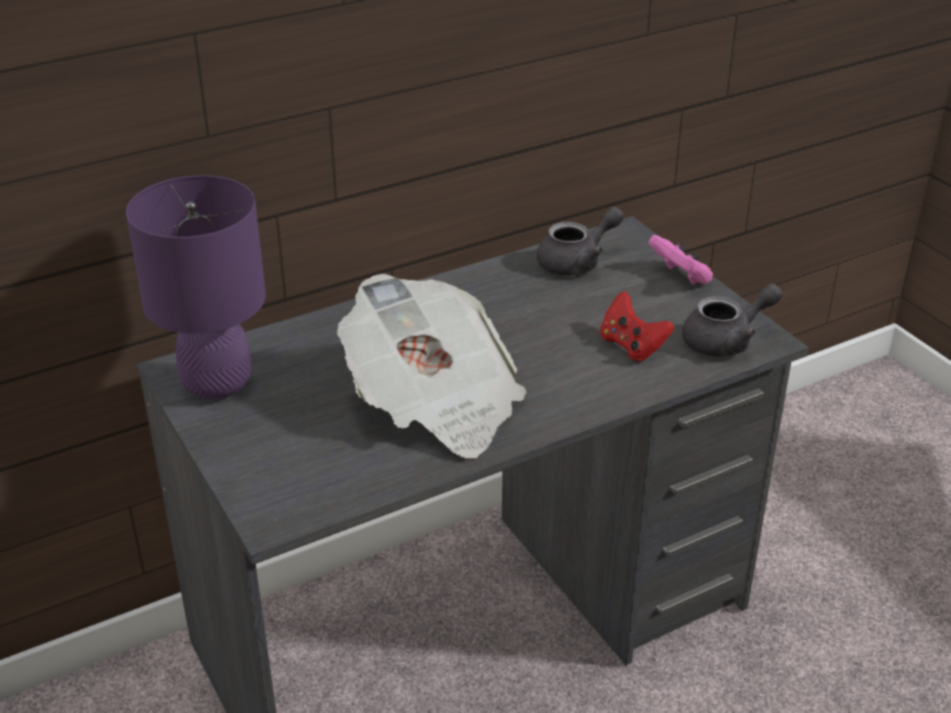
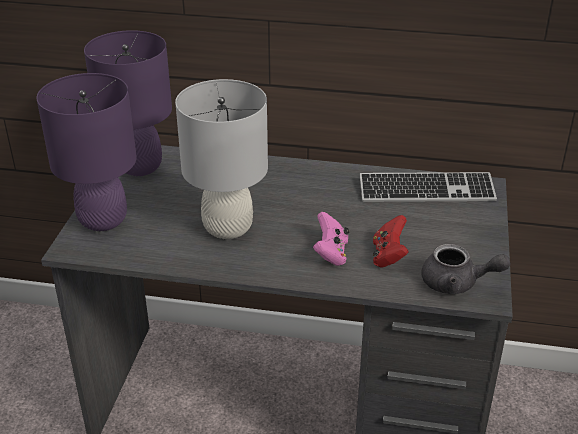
camera: 40 degrees right, 0 degrees up
(268, 468) = (105, 222): none -> purple table lamp
(434, 403) = (229, 231): newspaper -> grey table lamp
(577, 262) = (426, 190): grey teapot -> keyboard
(681, 277) = (483, 230): pink game controller -> pink game controller (331, 253)

